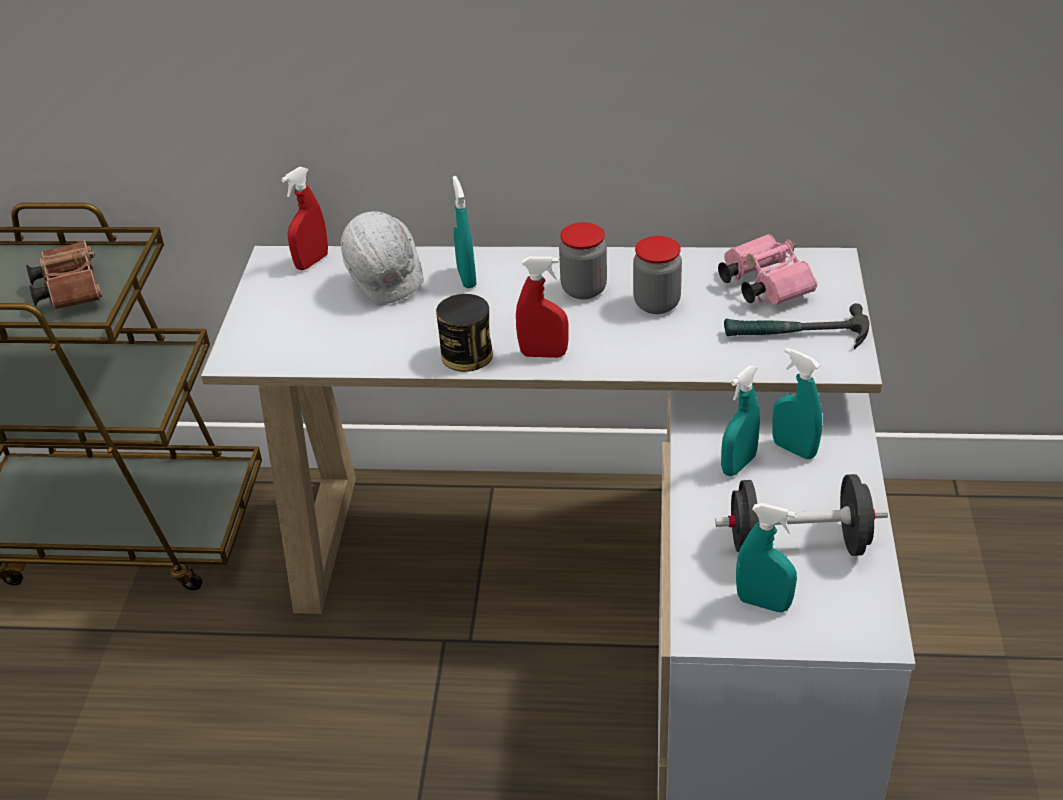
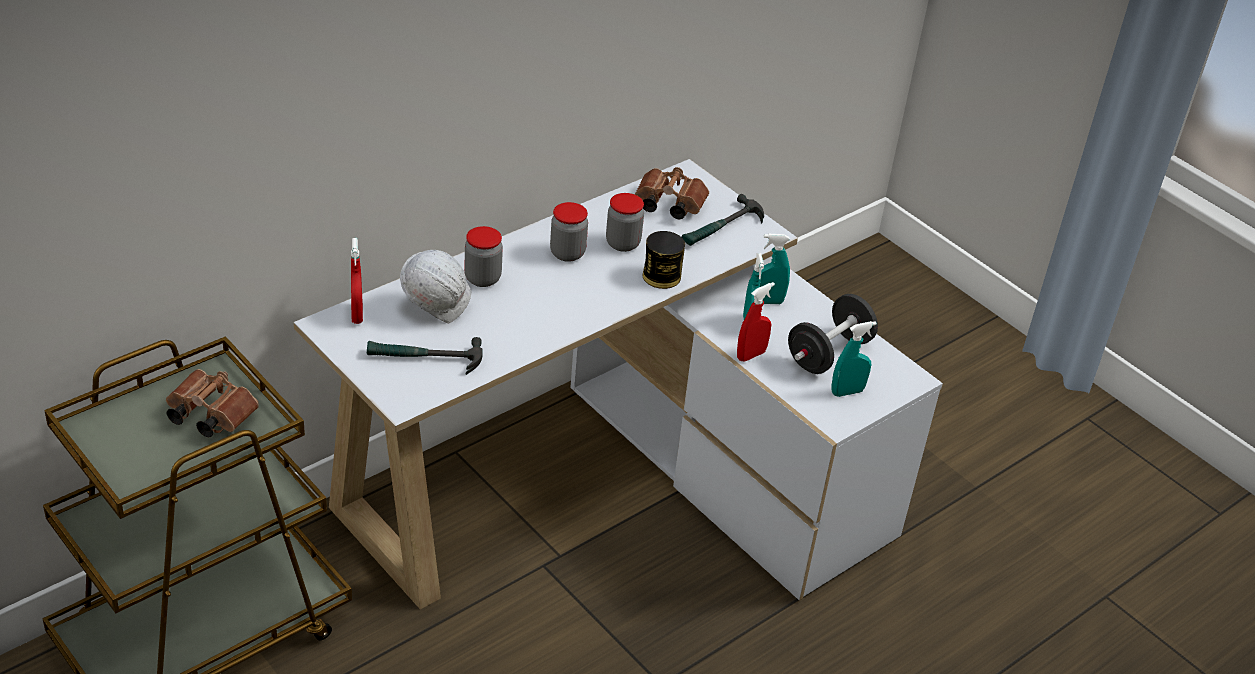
camera: 50 degrees left, 0 degrees up
(310, 327) = (424, 358): none -> hammer
(466, 278) = (482, 278): turquoise spray bottle -> jar
(467, 355) = (553, 328): can -> can (661, 276)
(543, 354) = (598, 305): red spray bottle -> red spray bottle (751, 355)
(762, 285) = (667, 205): pink binoculars -> brown binoculars

